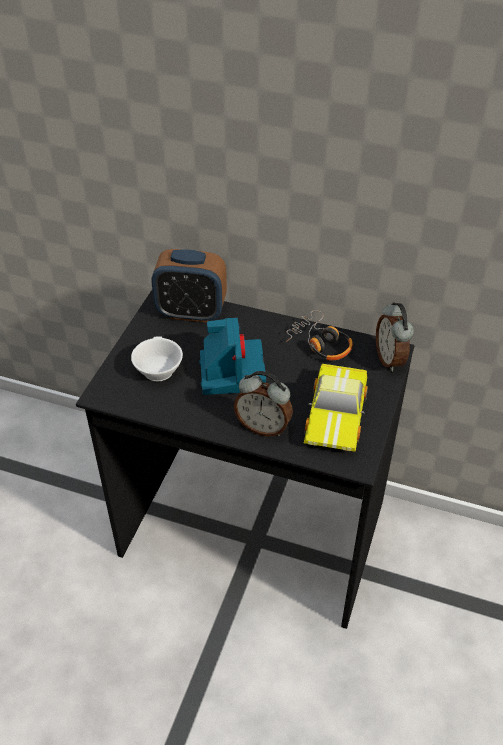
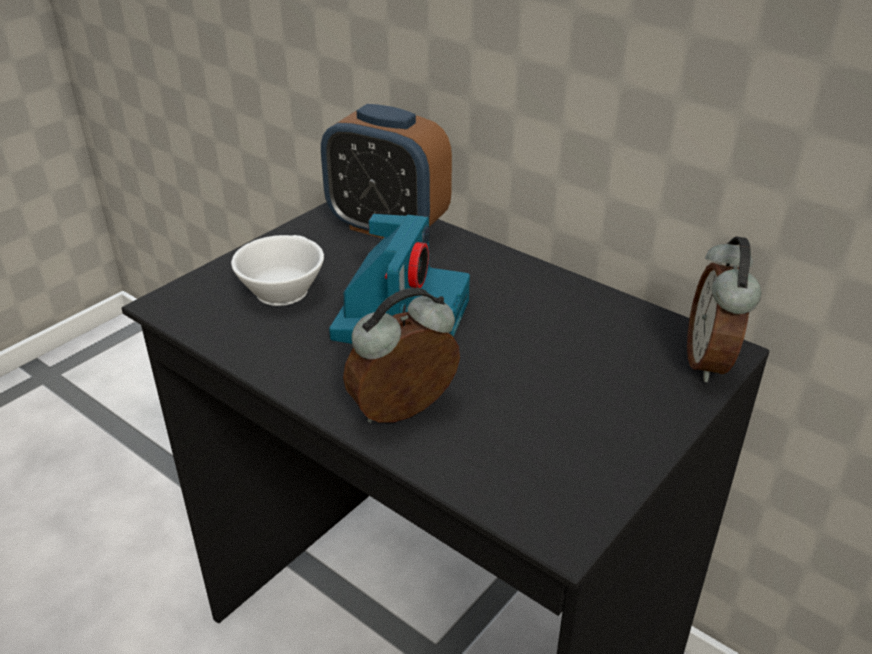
camera: 20 degrees right, 10 degrees down
(263, 427) = (405, 415): alarm clock -> alarm clock turned 105 degrees clockwise
(320, 343) = (583, 310): headphones -> none
(338, 415) = (561, 430): toy car -> none

